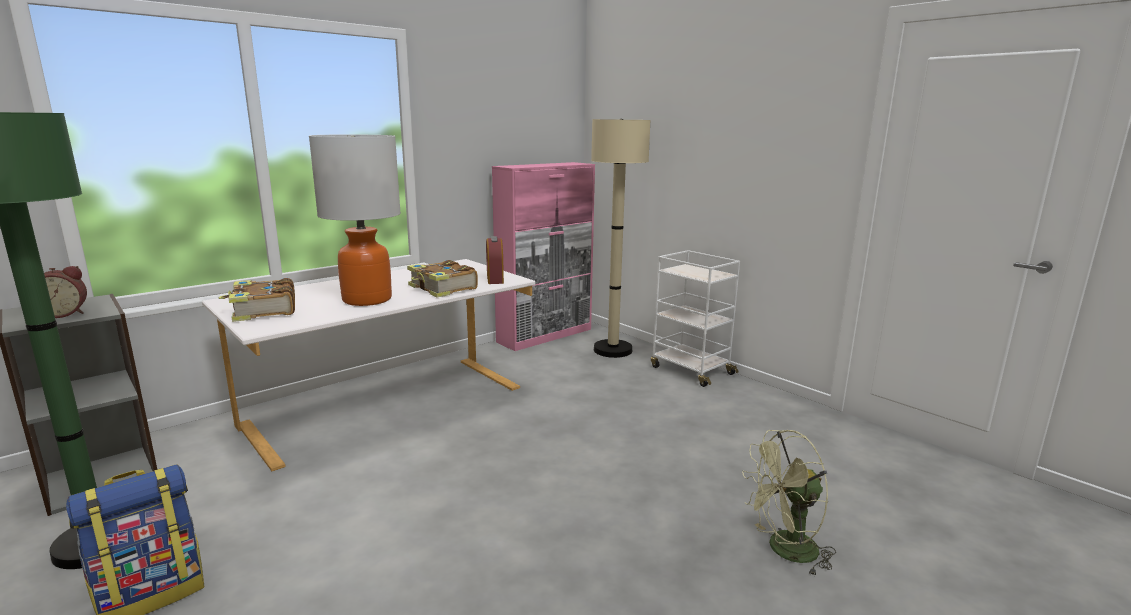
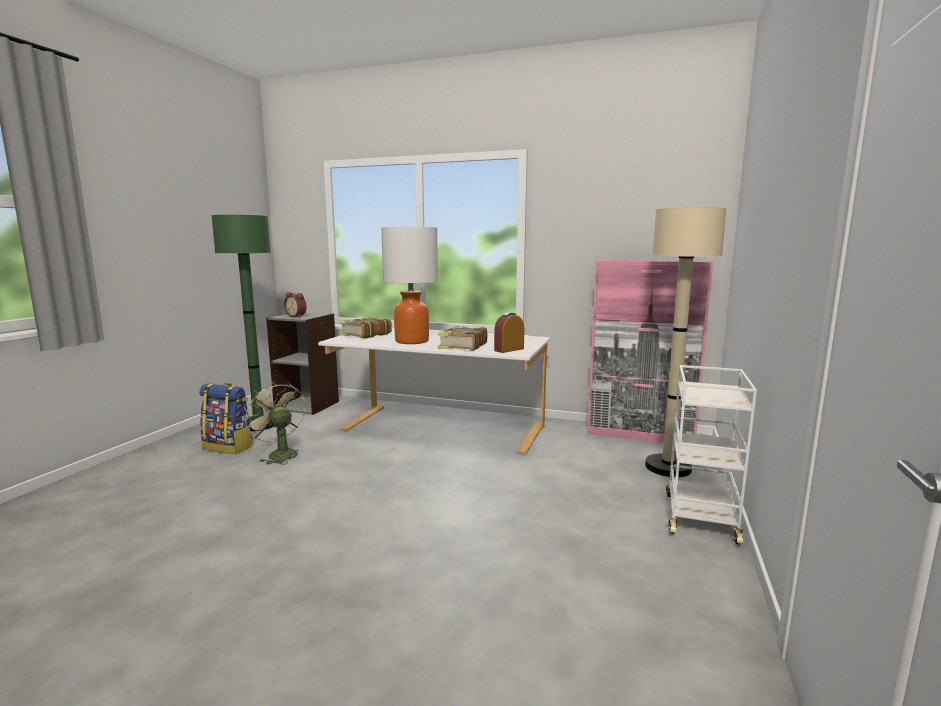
camera: 60 degrees right, 5 degrees down
(784, 551) = (376, 650): green fan -> green fan (279, 454)

